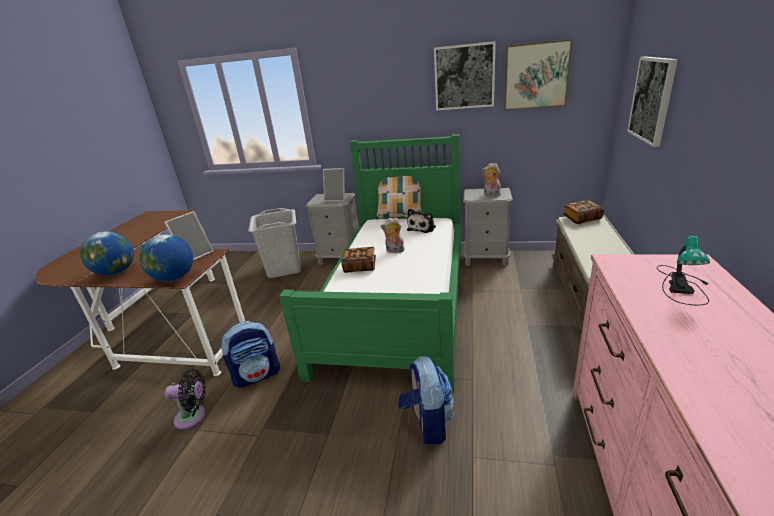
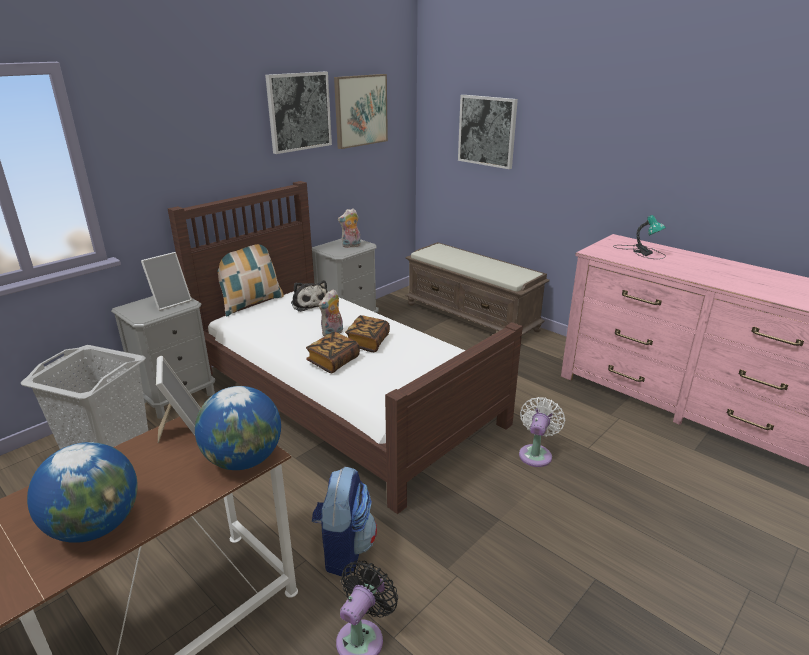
camera: 60 degrees left, 0 degrees up
(398, 301) = (343, 397): green bed -> brown bed
(427, 423) = (536, 453): backpack -> white fan
(581, 219) = (430, 249): book -> book (367, 342)

